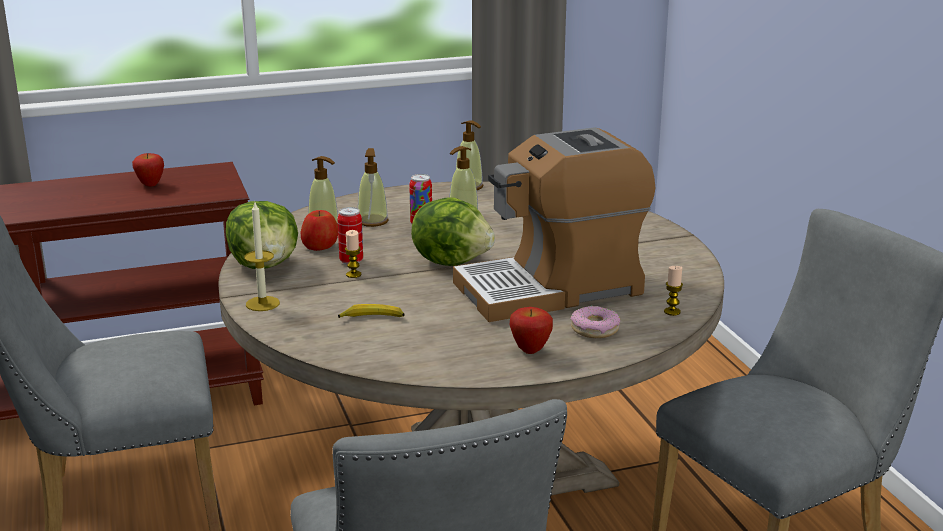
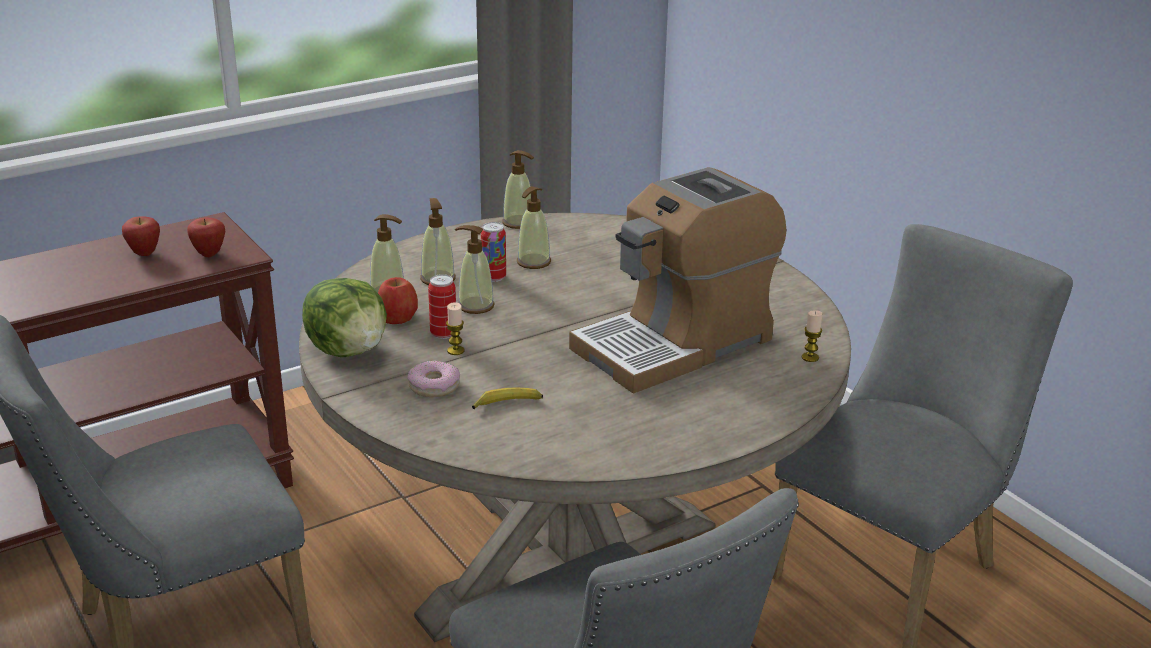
camera: 15 degrees left, 5 degrees up
(262, 303) = (375, 400): candle -> none
(392, 244) = (475, 306): none -> soap dispenser
(452, 261) = (553, 321): lettuce -> none
(530, 350) = (694, 423): apple -> apple (209, 254)
(595, 329) = (745, 388): donut -> donut (434, 386)

